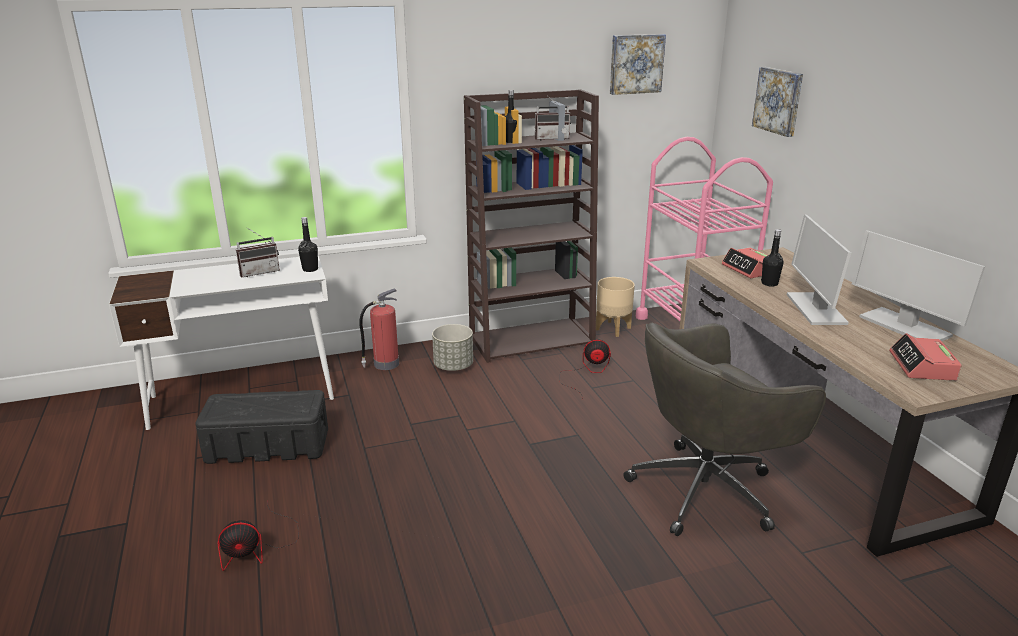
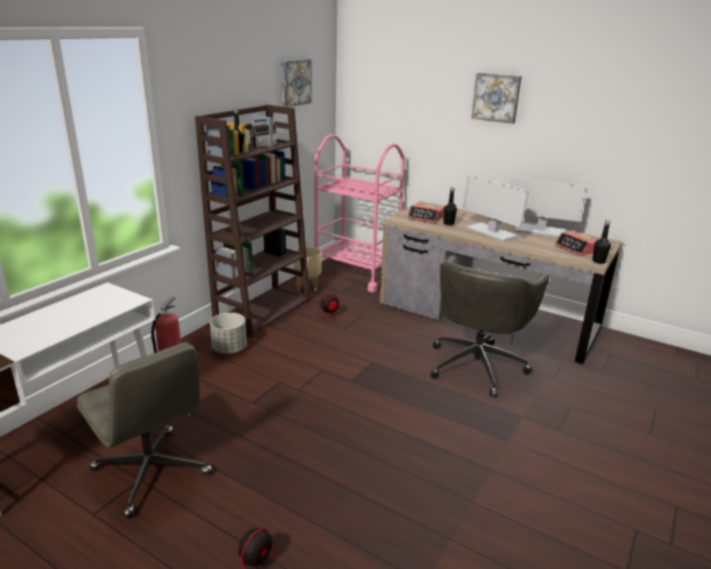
camera: 40 degrees left, 0 degrees up
(259, 272) = (76, 311): radio -> none
(267, 446) = (152, 472): black storage box -> grey office chair
(310, 269) = (124, 296): black bottle -> black bottle (598, 261)
(779, 101) = (399, 103): picture -> picture (496, 97)

